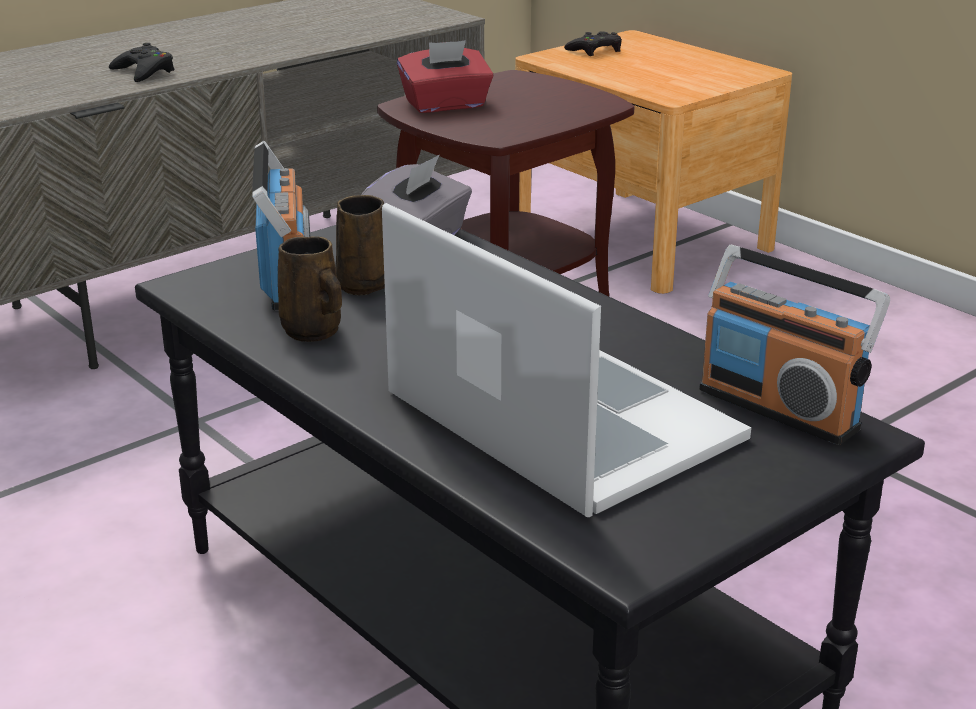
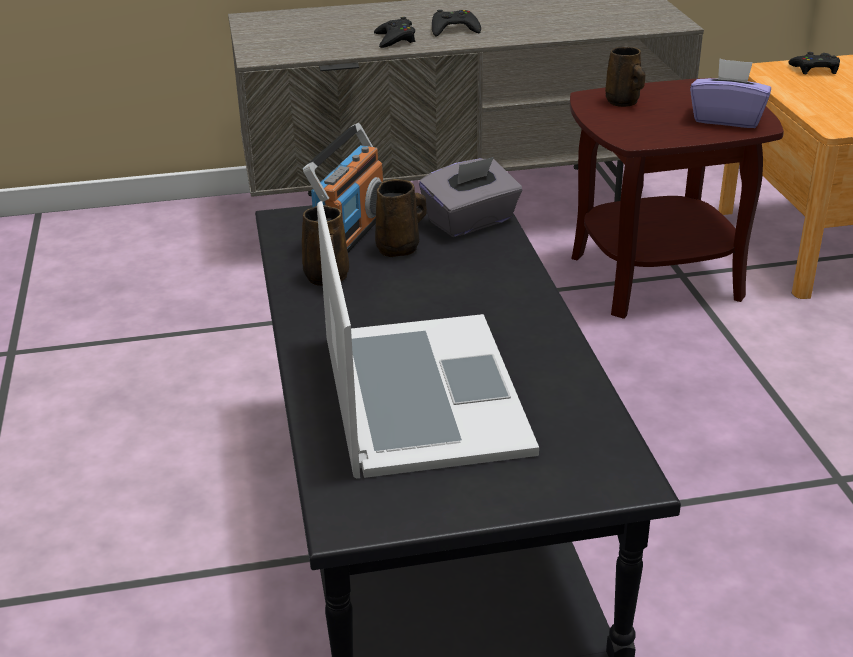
camera: 30 degrees right, 5 degrees up
(206, 53) = (454, 29): none -> black game controller
(446, 105) = (623, 102): red tissue box -> brown mug
(569, 103) = (727, 119): none -> purple tissue box
(779, 408) = (590, 438): radio -> none

